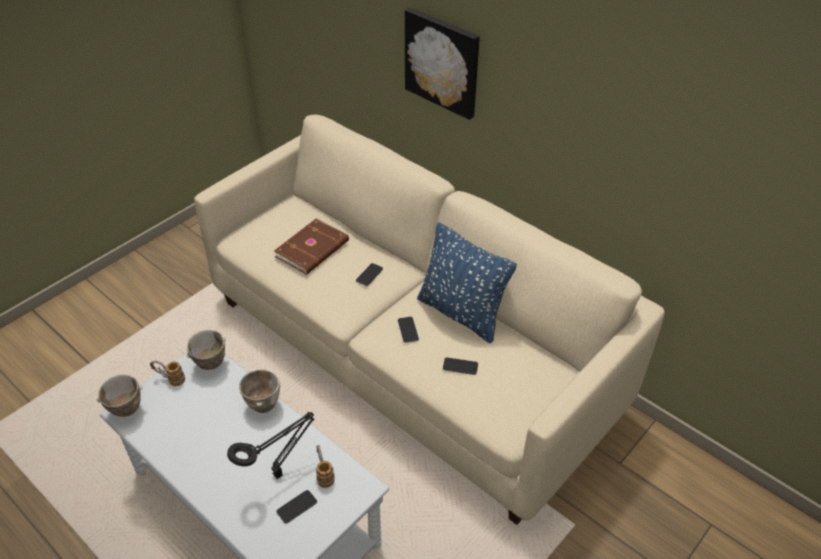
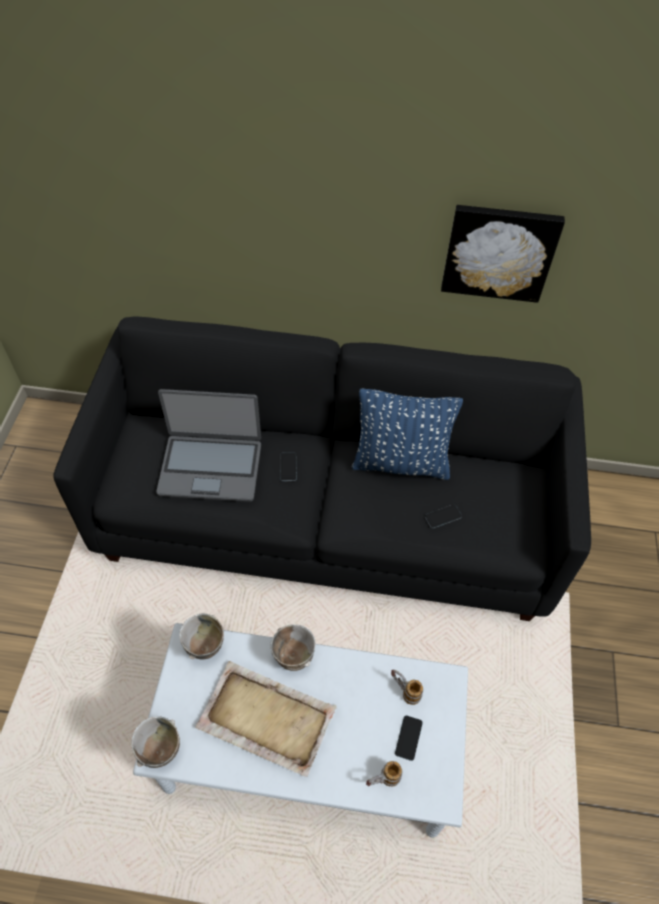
camera: 35 degrees left, 10 degrees up
(170, 379) = (176, 689): mug -> mug (382, 780)
(210, 431) = (265, 717): none -> beige tray
(280, 473) = (367, 716): black table lamp -> none
(313, 249) = (211, 467): brown book -> laptop
(408, 330) = (370, 505): phone -> none
(411, 353) = (328, 514): beige sofa -> black sofa
(443, 62) = (288, 216): picture -> picture (499, 252)

